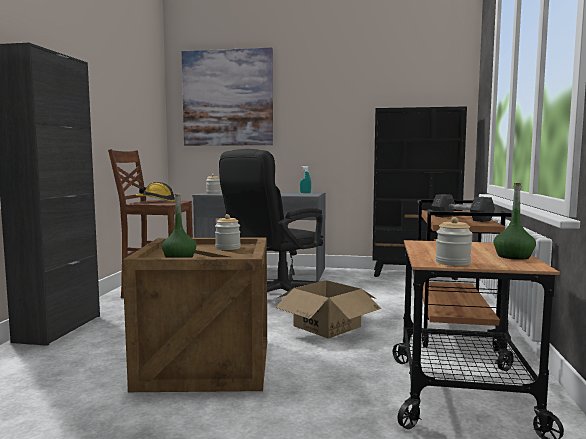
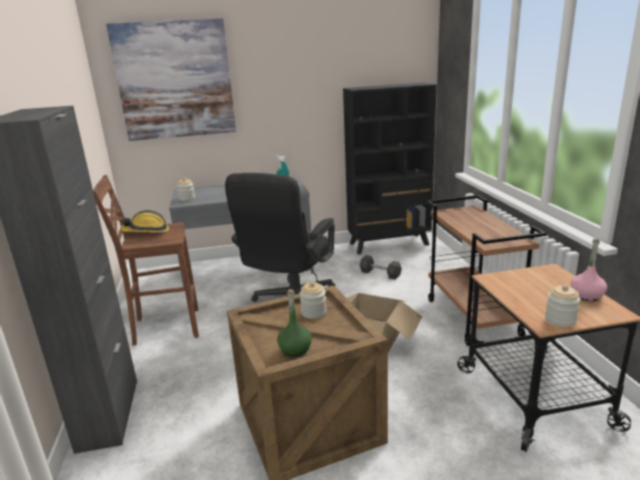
camera: 20 degrees left, 15 degrees up
(461, 218) = (488, 229): grey dumbbell -> grey dumbbell (380, 274)
(513, 256) = (586, 295): green bottle -> pink bottle

